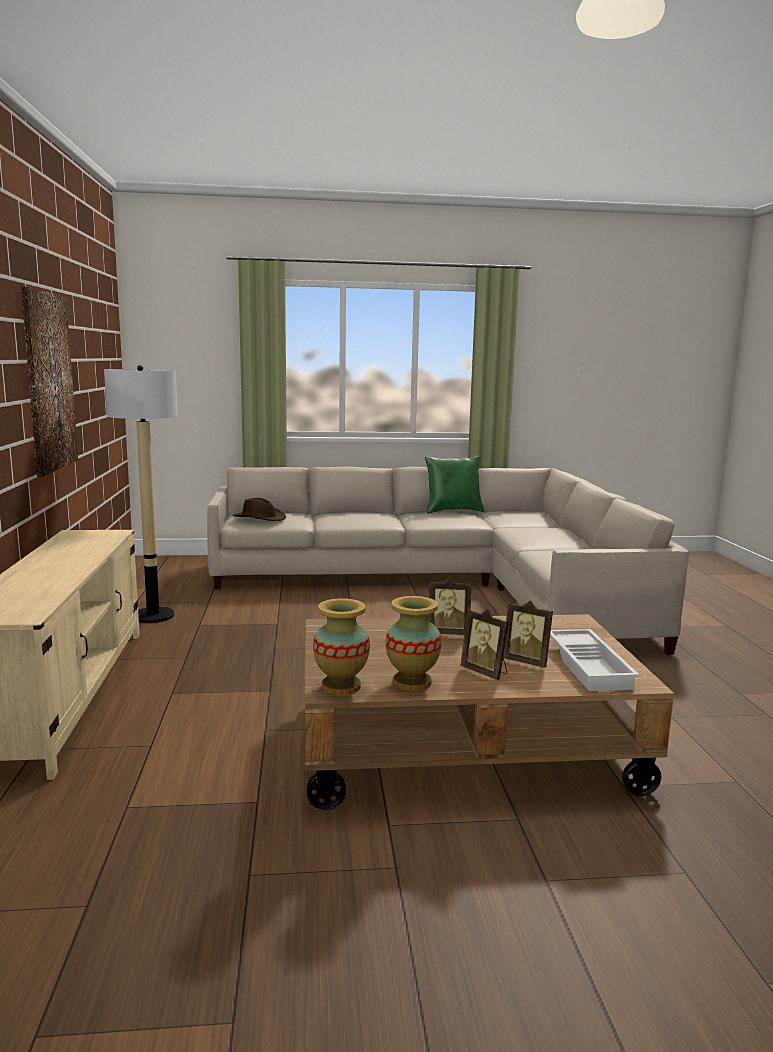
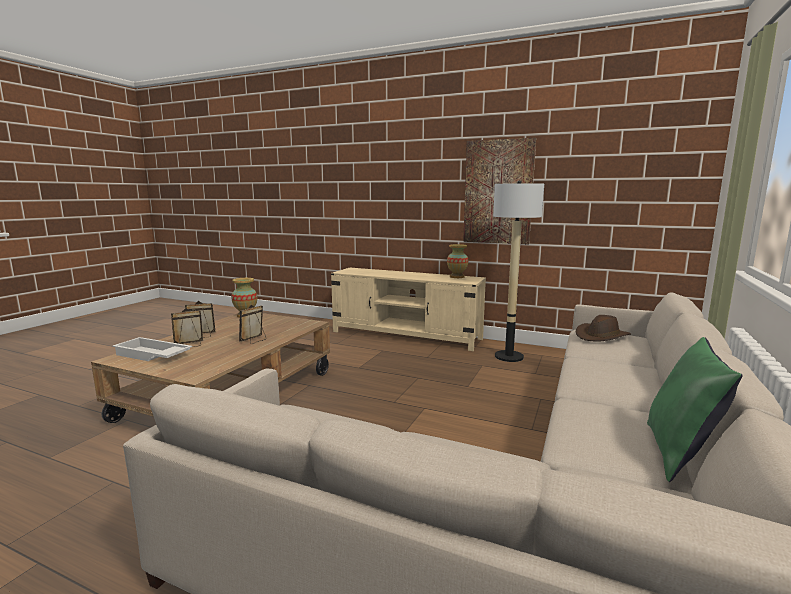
camera: 120 degrees right, 0 degrees up
(412, 682) = (224, 324): vase -> vase (457, 277)

